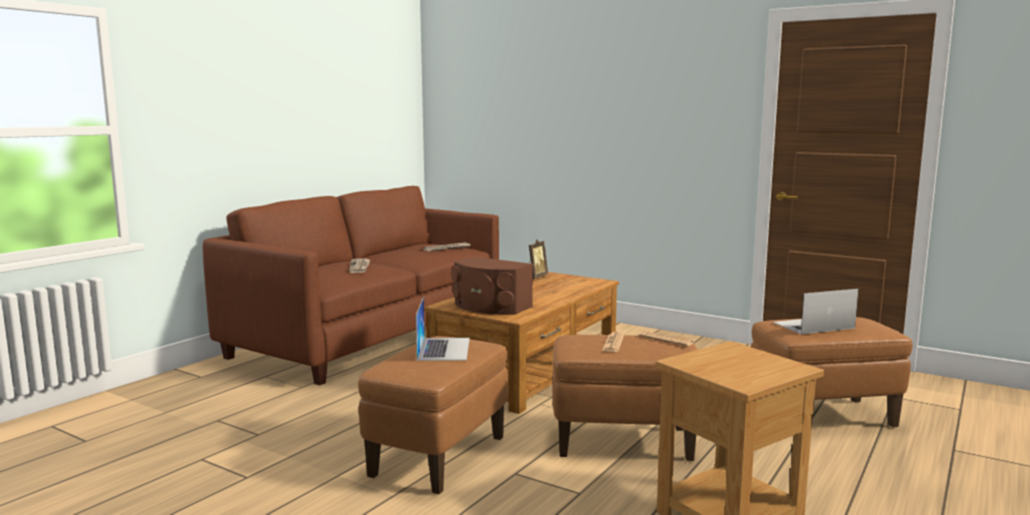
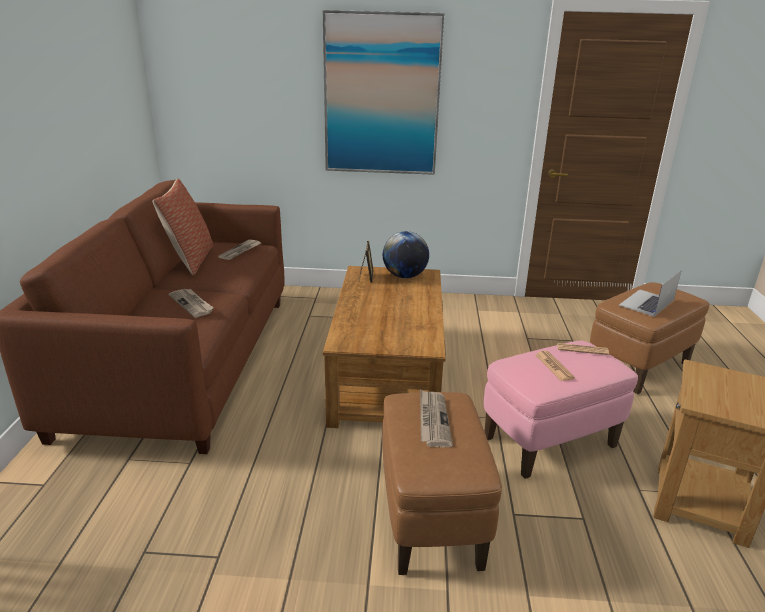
camera: 30 degrees left, 15 degrees up
(400, 249) = (190, 260): none -> pillow
(444, 349) = (433, 420): laptop -> newspaper
(490, 307) = (386, 336): brown speaker -> none
(574, 280) = (405, 276): none -> globe
(605, 114) = (381, 95): none -> picture
(624, 442) = (550, 442): brown ottoman -> pink ottoman

